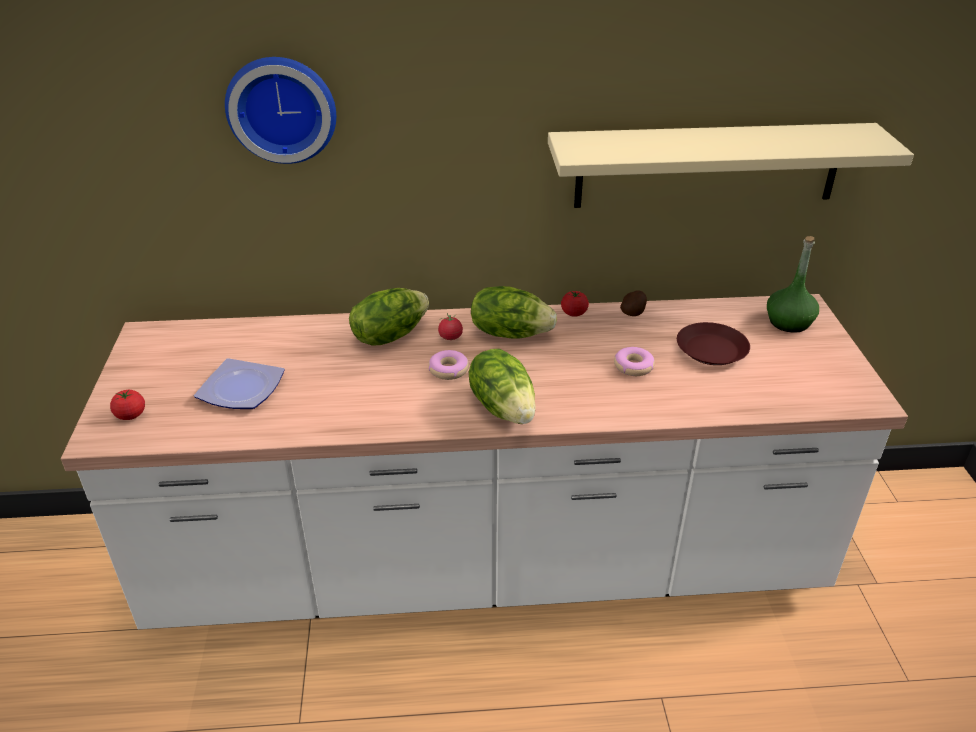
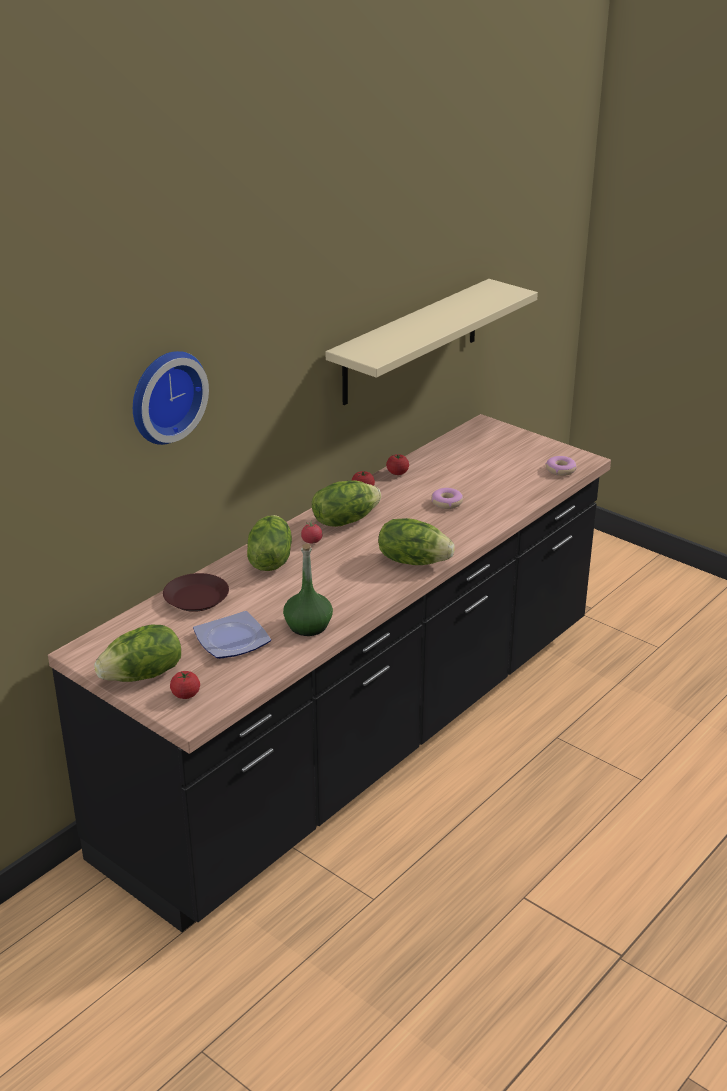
camera: 45 degrees left, 5 degrees down
(138, 378) = (143, 675): none -> lettuce
(448, 370) = (345, 559): donut -> donut (560, 470)
(488, 563) = (363, 737): white counter -> black counter
(633, 312) = (397, 473): potato -> tomato
(710, 350) = (472, 473): brown plate -> brown plate (195, 598)
(788, 322) = (489, 438): green bottle -> green bottle (308, 626)

